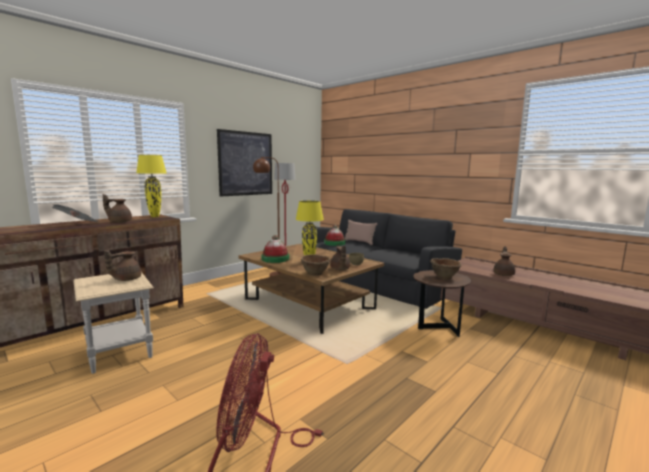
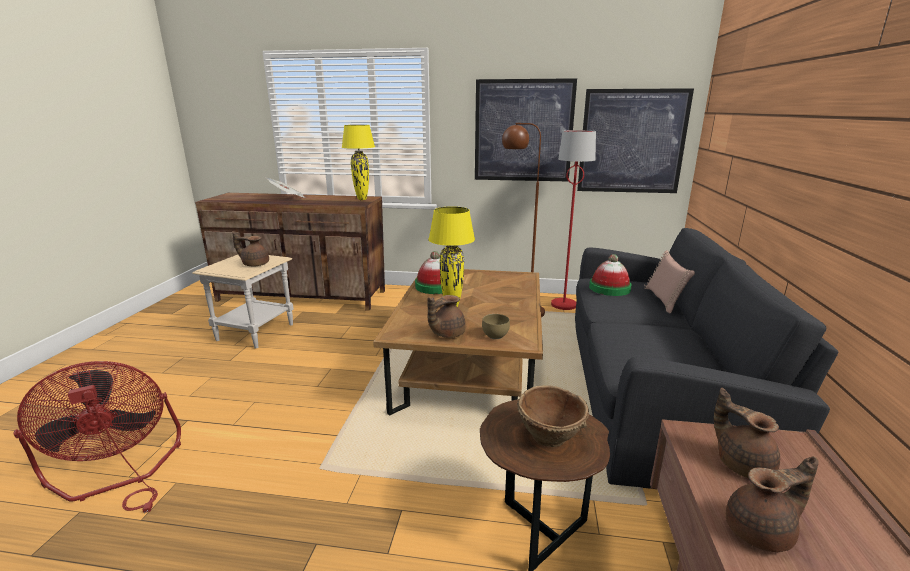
camera: 55 degrees right, 10 degrees up
(119, 222) = (314, 201): brown teapot -> brown teapot (742, 463)
(297, 170) = (632, 142): none -> picture
(315, 274) = (402, 326): brown bowl -> none

